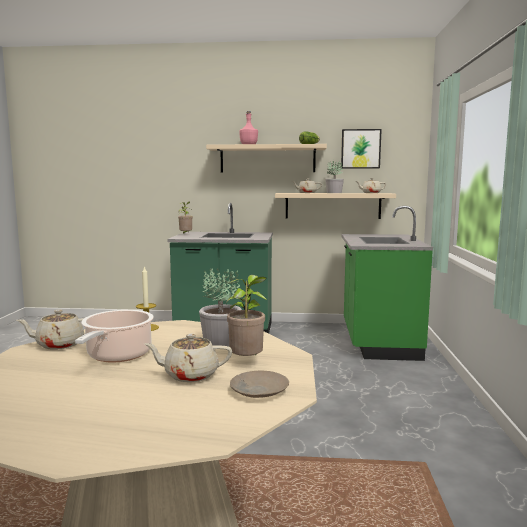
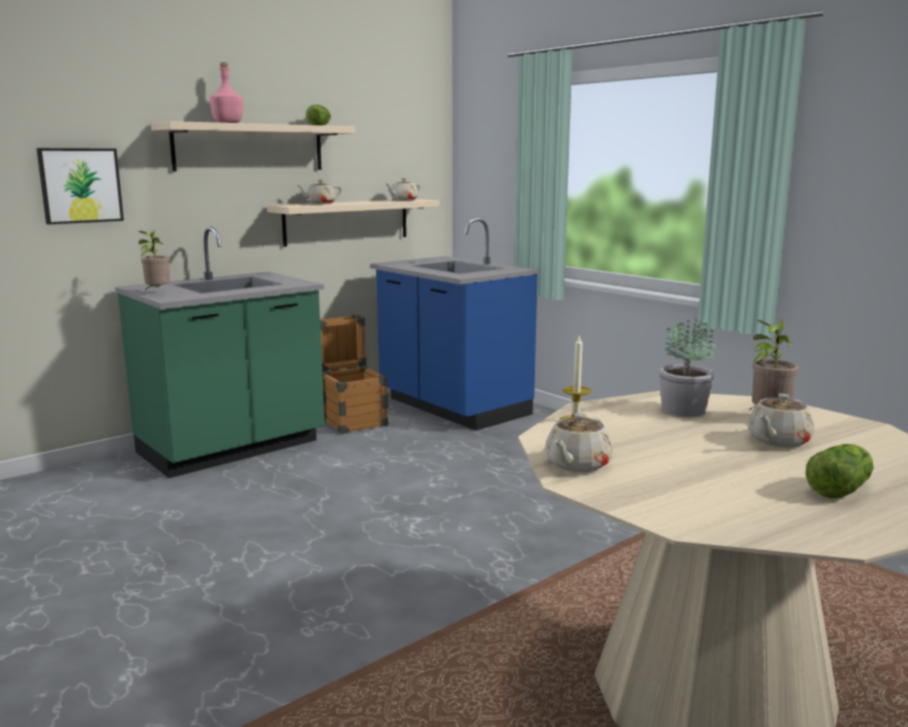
camera: 45 degrees left, 5 degrees up
(95, 411) = (841, 489): none -> lettuce
(117, 356) = (670, 451): cooking pot -> none
(258, 391) = (851, 432): beige plate -> none
(306, 333) = (351, 420): none -> crate
(334, 193) = (357, 202): potted plant -> none
(360, 149) = (377, 134): picture -> picture (80, 185)
(378, 342) = (452, 407): green counter -> blue counter

